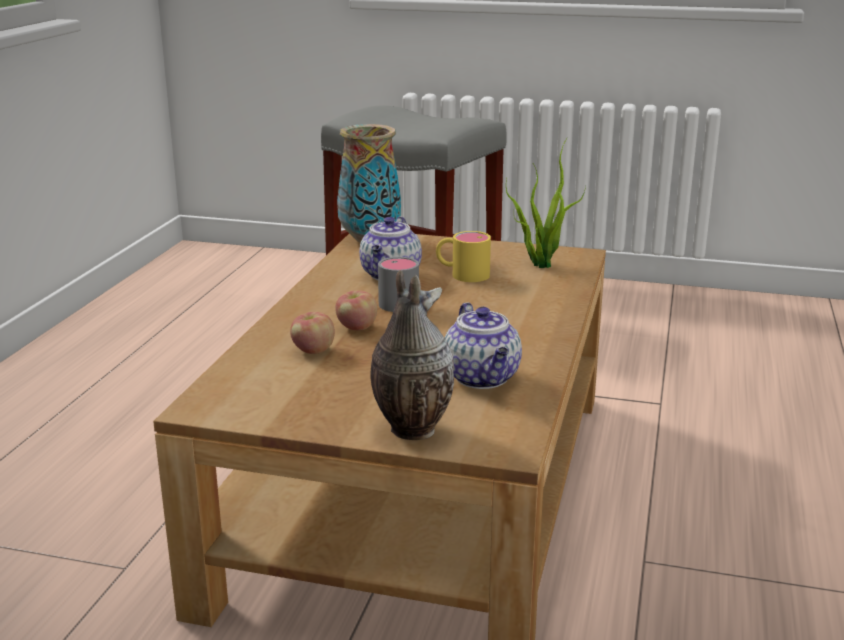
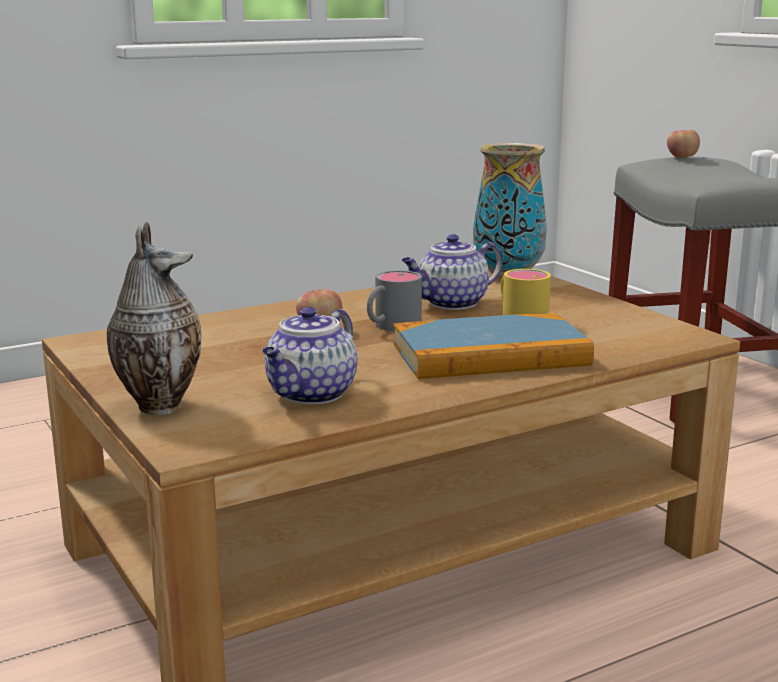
camera: 45 degrees right, 5 degrees down
(313, 350) = (245, 333): apple -> apple (681, 157)
(510, 307) = (490, 355): none -> book
(540, 263) = (625, 332): potted plant -> none

